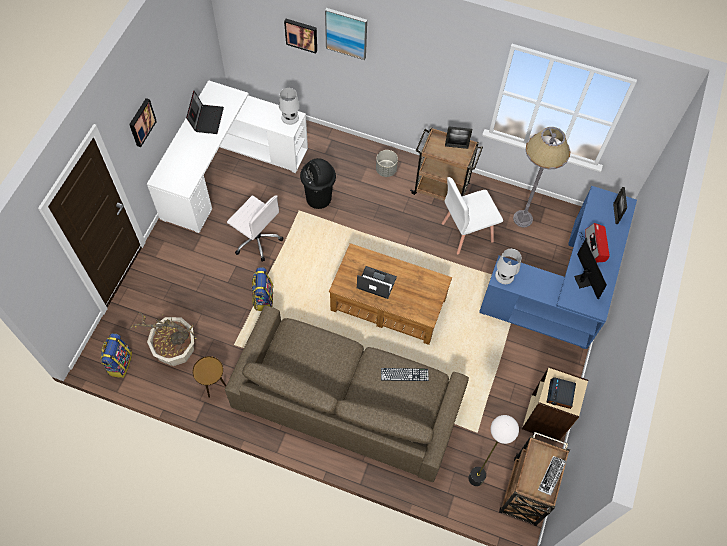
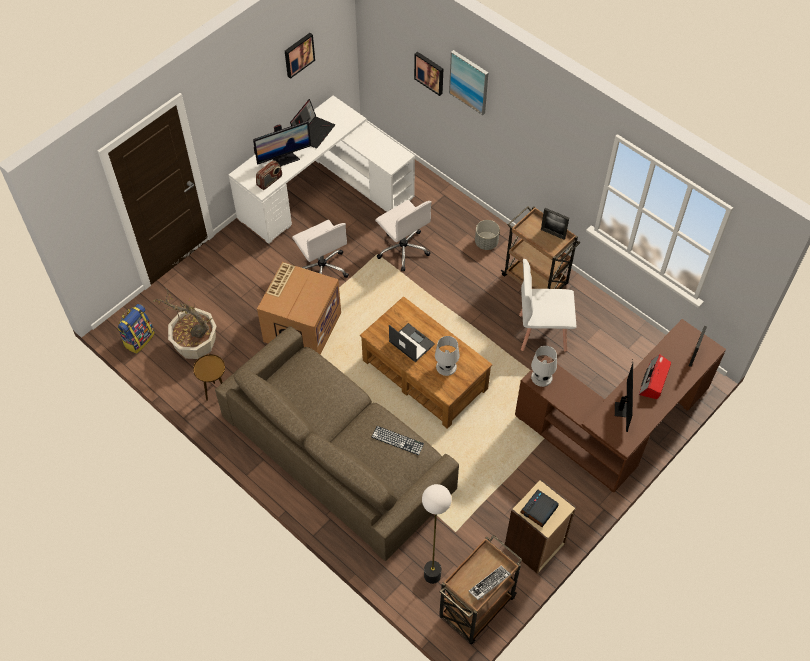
camera: 25 degrees right, 5 degrees down
(141, 122) = (237, 110): picture -> picture (298, 54)
(188, 178) = (269, 181): none -> radio
(191, 153) = (284, 159): none -> monitor
(263, 298) = (302, 326): backpack -> cardboard box
(290, 117) = (397, 155): white table lamp -> white table lamp (446, 367)
(319, 199) = (403, 249): black trash can -> white office chair
(522, 219) = (610, 338): grey floor lamp -> none
(562, 291) = (617, 425): blue desk -> brown desk

